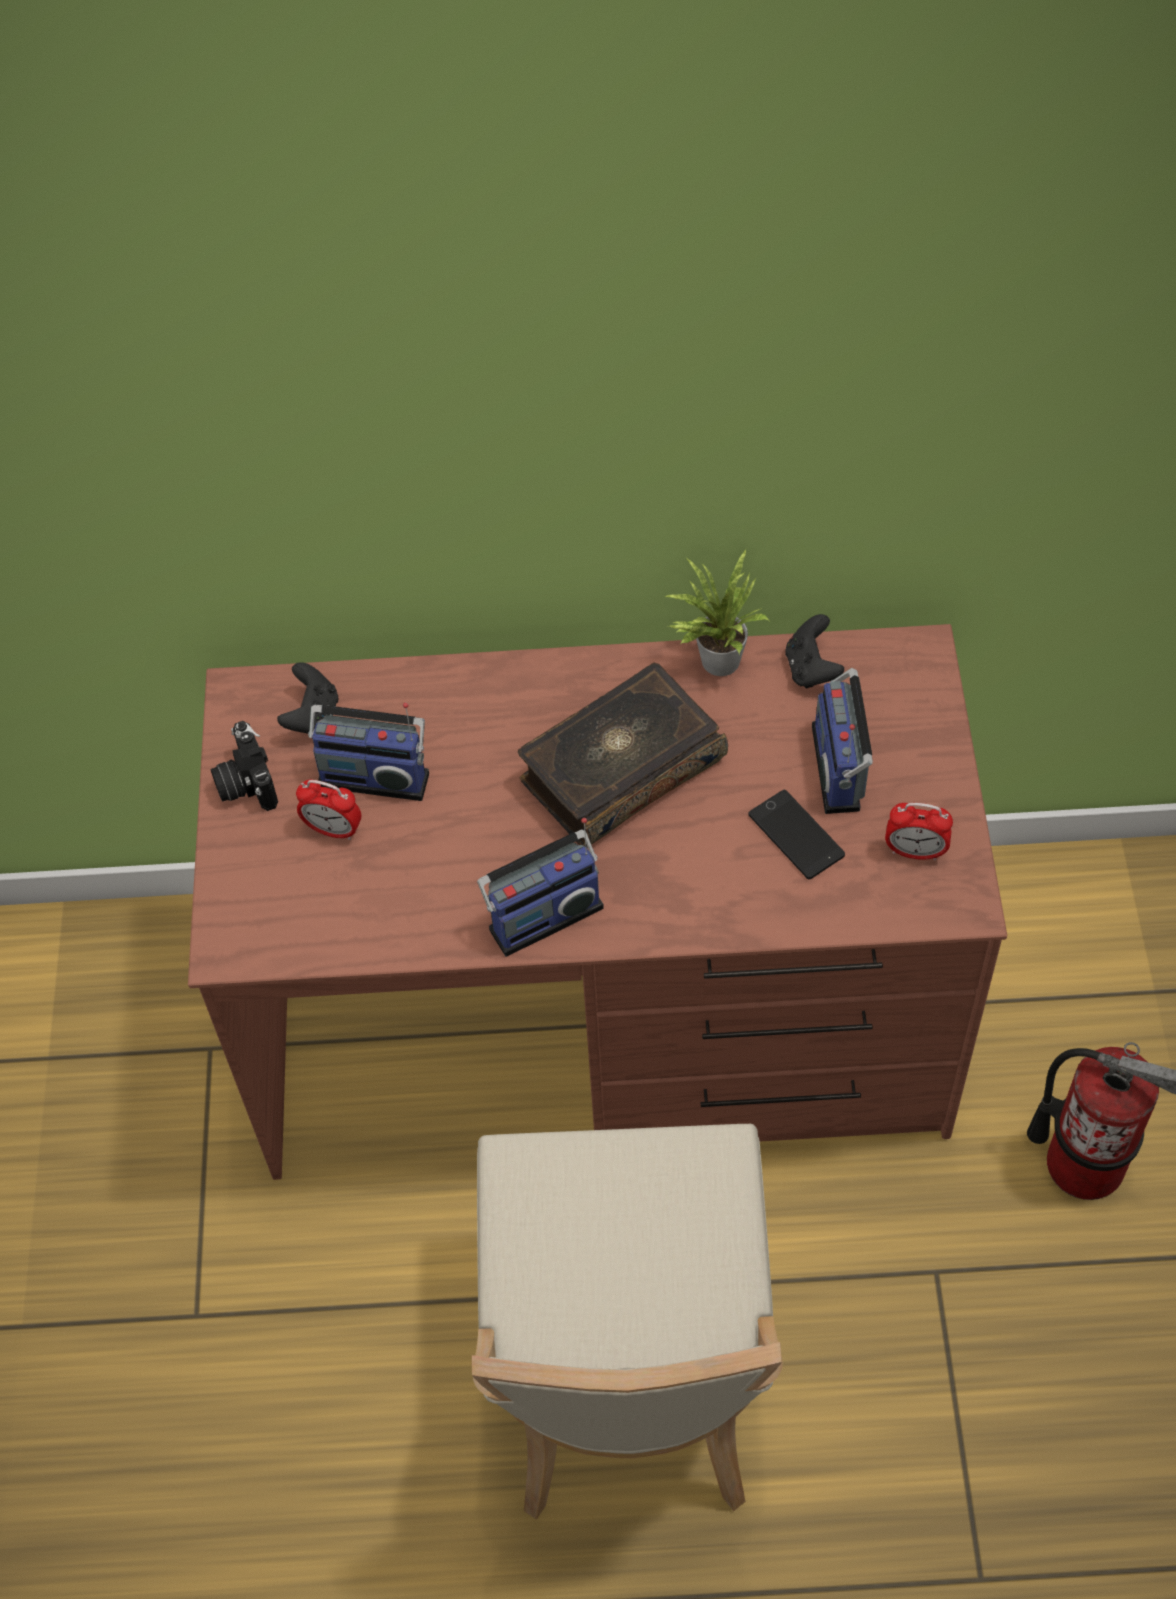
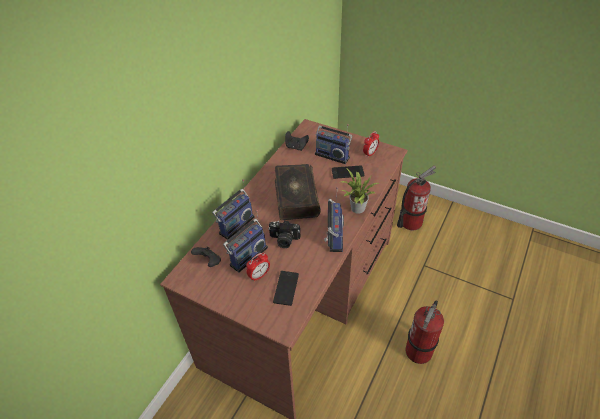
camera: 60 degrees left, 10 degrees down
(245, 783) = (218, 293): camera -> camera (284, 240)
(331, 898) = (286, 288): none -> phone
(450, 699) = (235, 224): none -> radio
(628, 1379) = (419, 351): beige chair -> fire extinguisher
(715, 659) = (275, 163): potted plant -> potted plant (356, 209)

